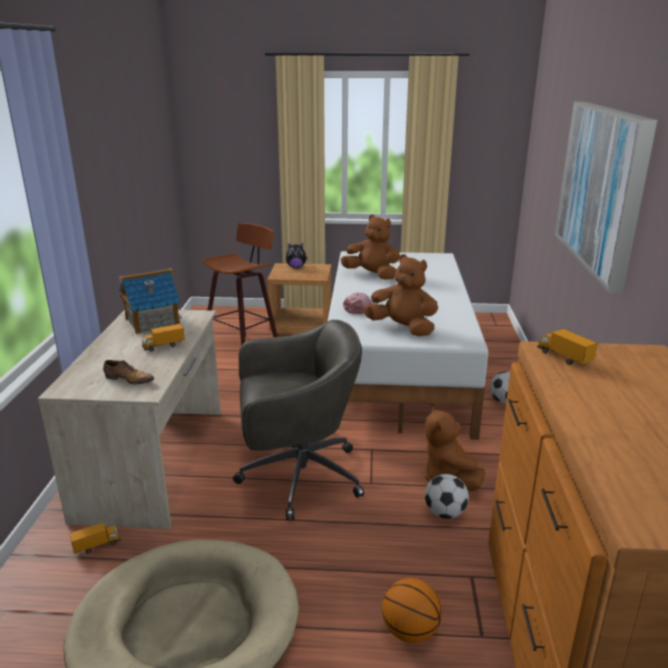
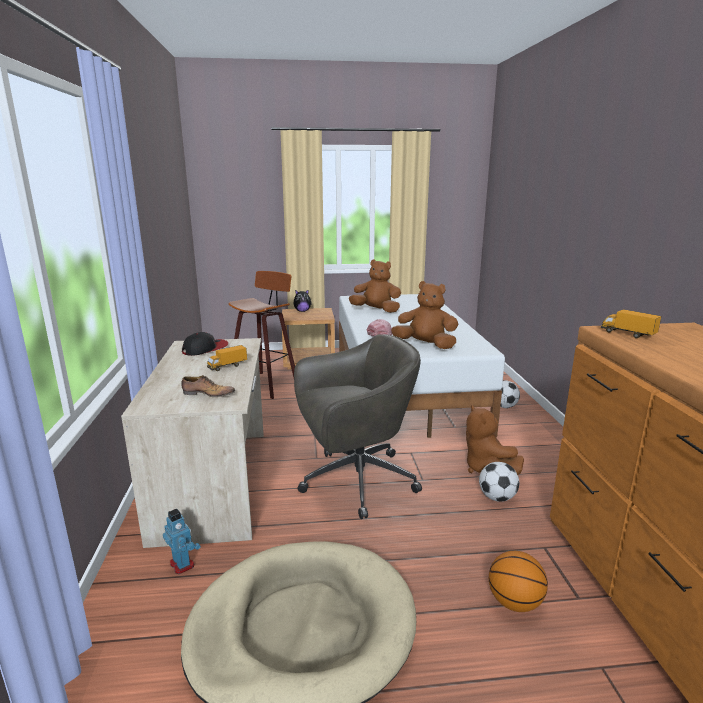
camera: 10 degrees left, 5 degrees down
(97, 546) = (183, 564): toy truck -> toy robot
(152, 322) = (205, 349): toy house -> cap
(602, 188) = (587, 216): picture -> none

